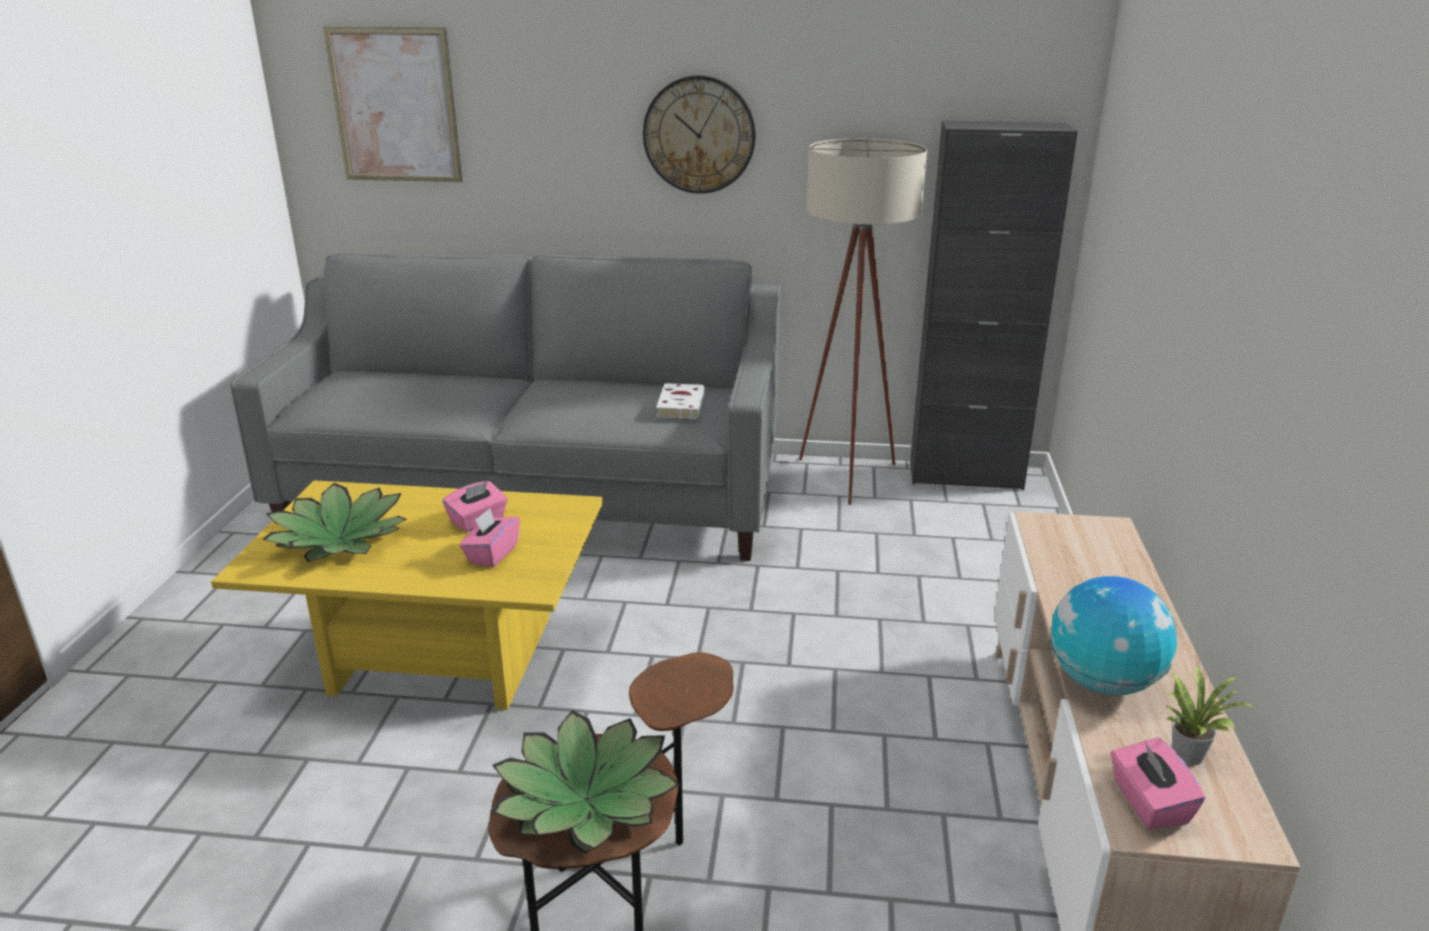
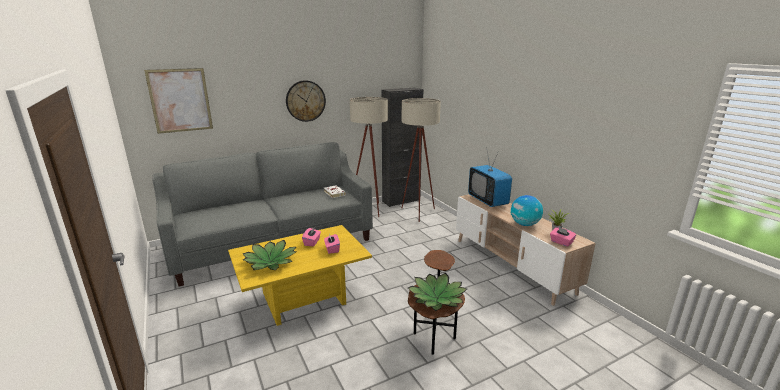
camera: 35 degrees left, 5 degrees down
(967, 531) = (418, 214): none -> beige floor lamp
(1089, 555) = (488, 201): none -> television

